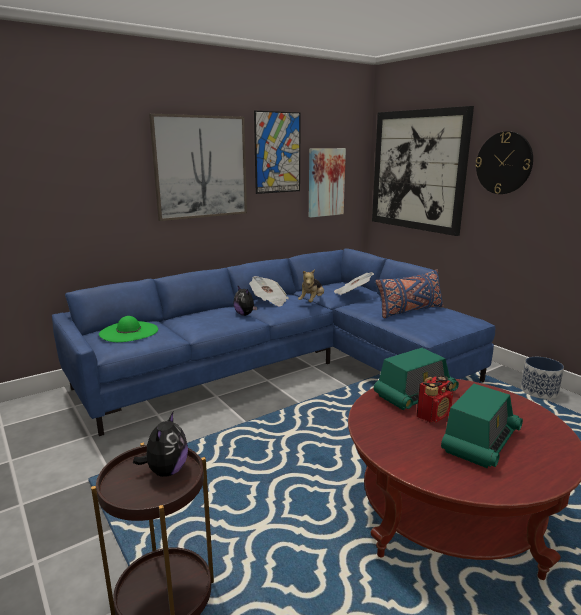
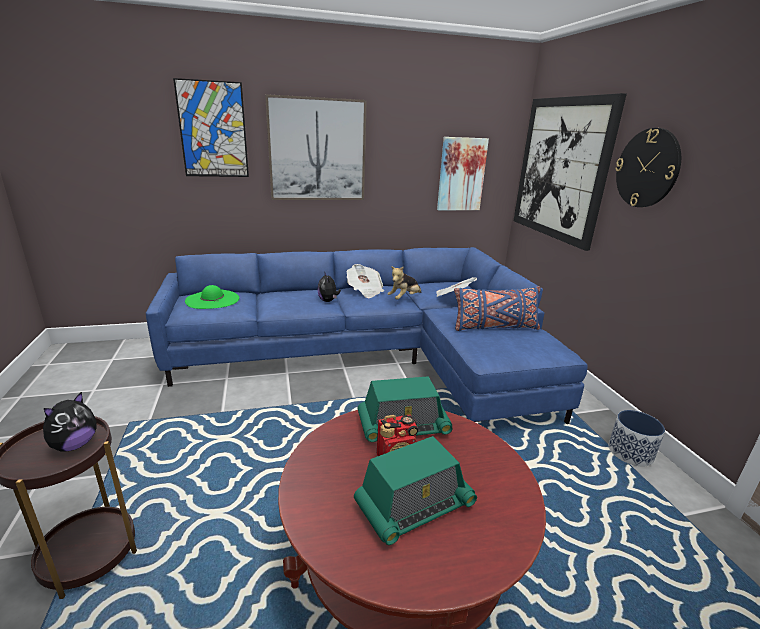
camera: 20 degrees right, 5 degrees up
(277, 153) = (404, 139): picture -> picture (213, 130)

